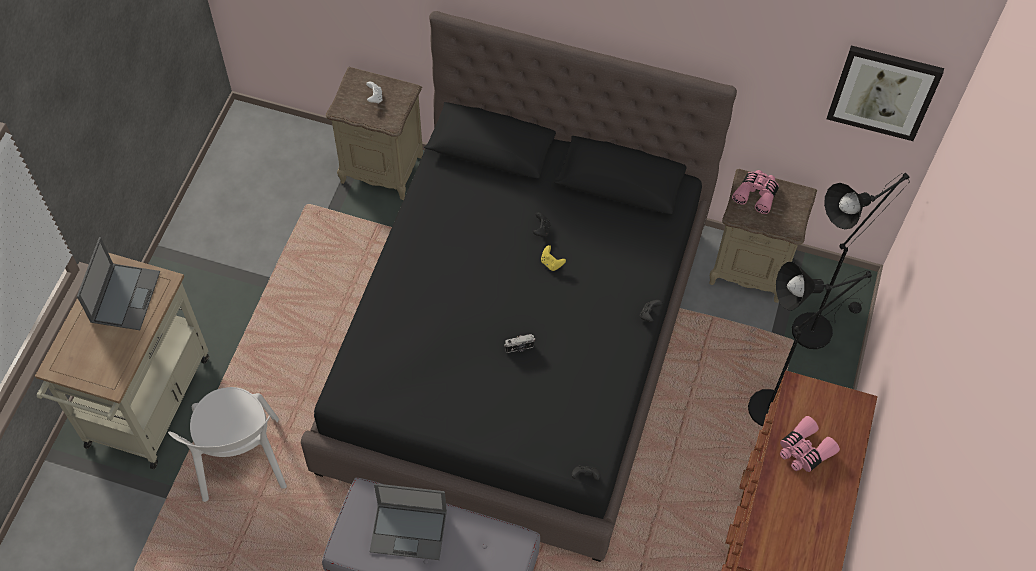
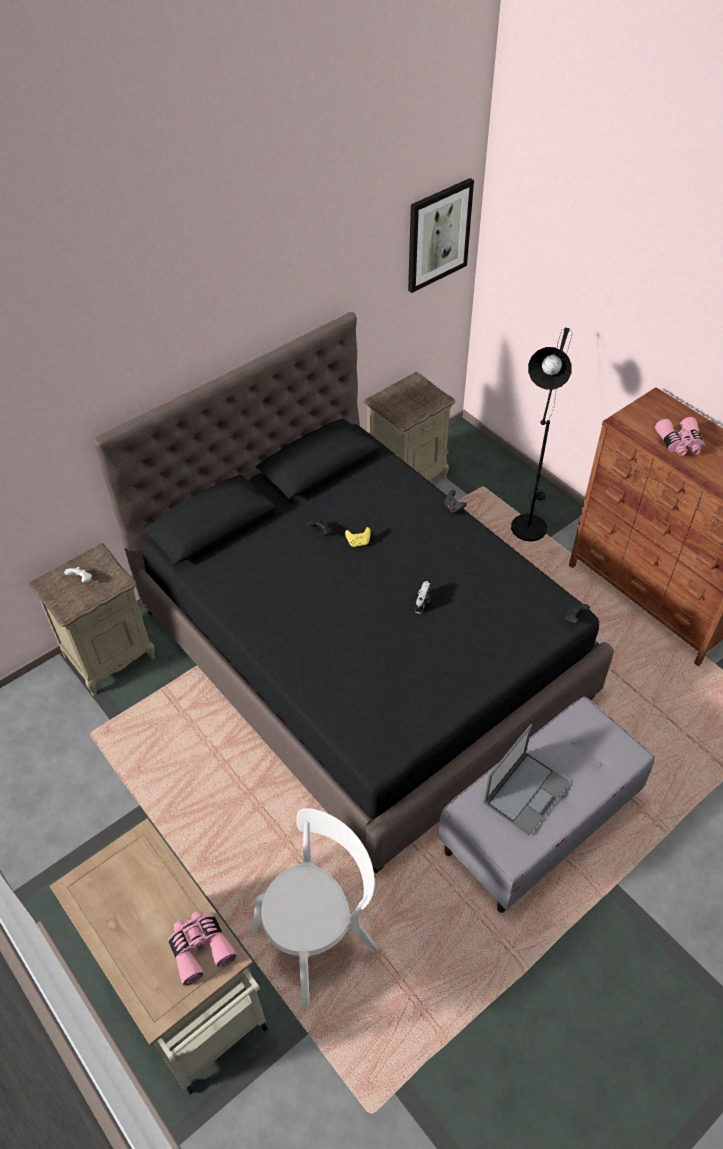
camera: 55 degrees left, 10 degrees down
(125, 296) = (126, 889): laptop -> none
(241, 464) = (319, 936): white chair -> white chair turned 60 degrees counterclockwise
(756, 194) = (395, 401): pink binoculars -> pink binoculars (200, 948)
(817, 326) = (481, 468): black floor lamp -> none

